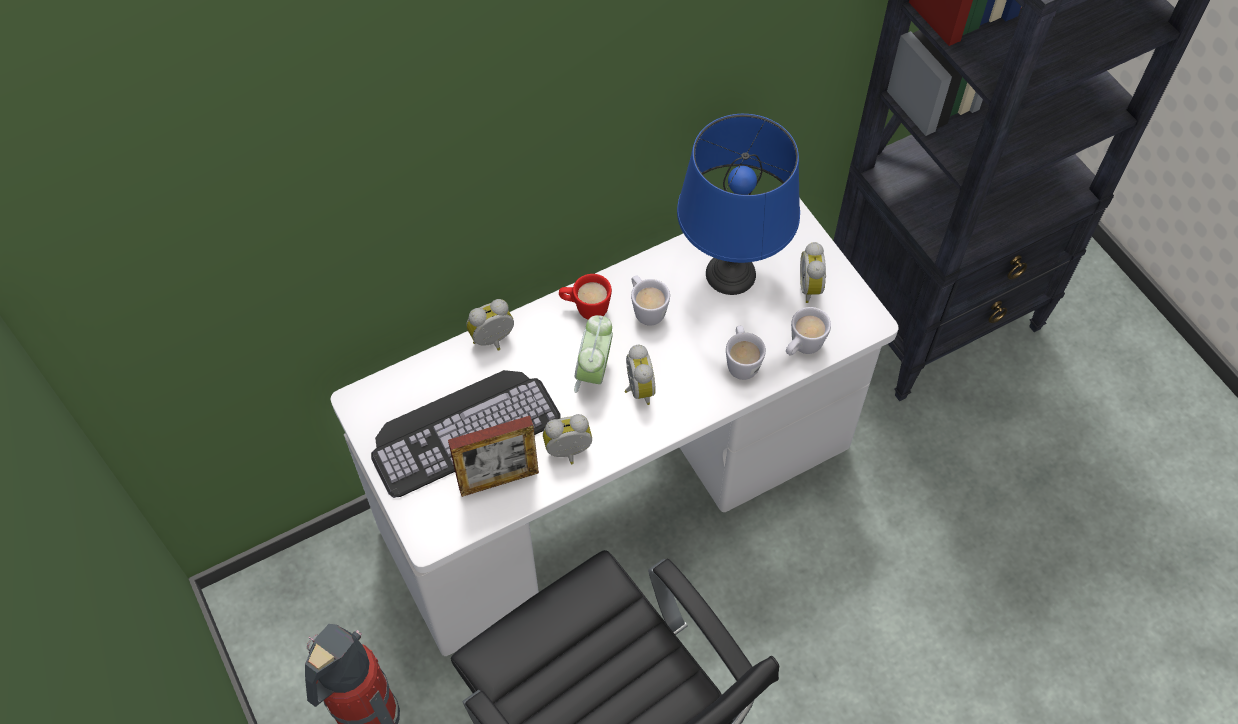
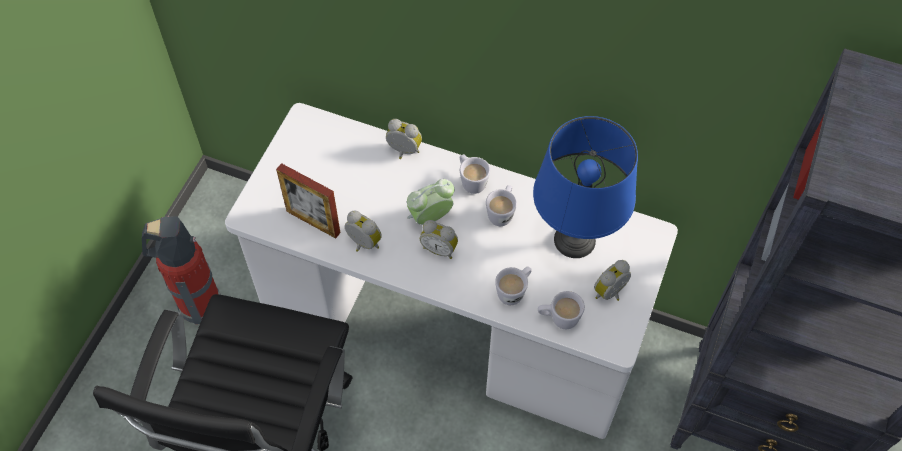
camera: 50 degrees right, 0 degrees up
(463, 427) = (332, 179): keyboard -> none
(585, 308) = (471, 181): red mug -> white mug
(637, 389) = (439, 248): alarm clock -> alarm clock turned 75 degrees clockwise

